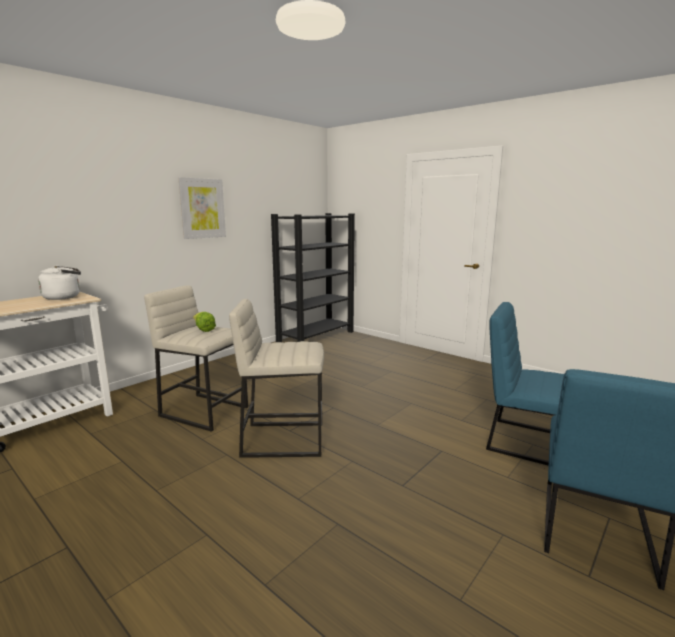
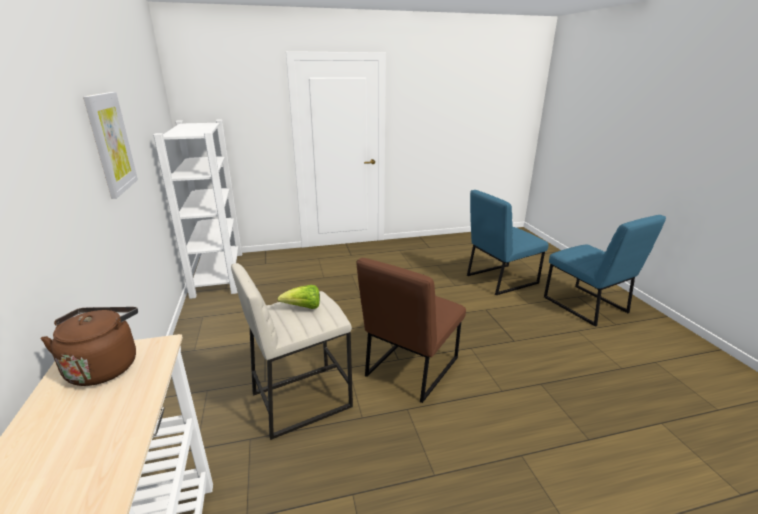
camera: 55 degrees left, 10 degrees up
(64, 297) = (104, 366): white kettle -> brown kettle
(283, 439) = (410, 368): beige stool -> brown chair
(316, 336) = (218, 273): black bookcase -> white bookcase

